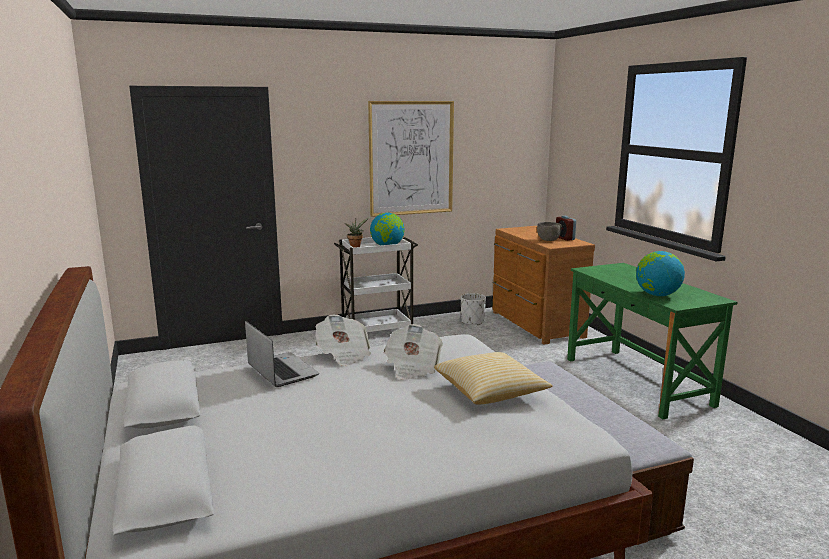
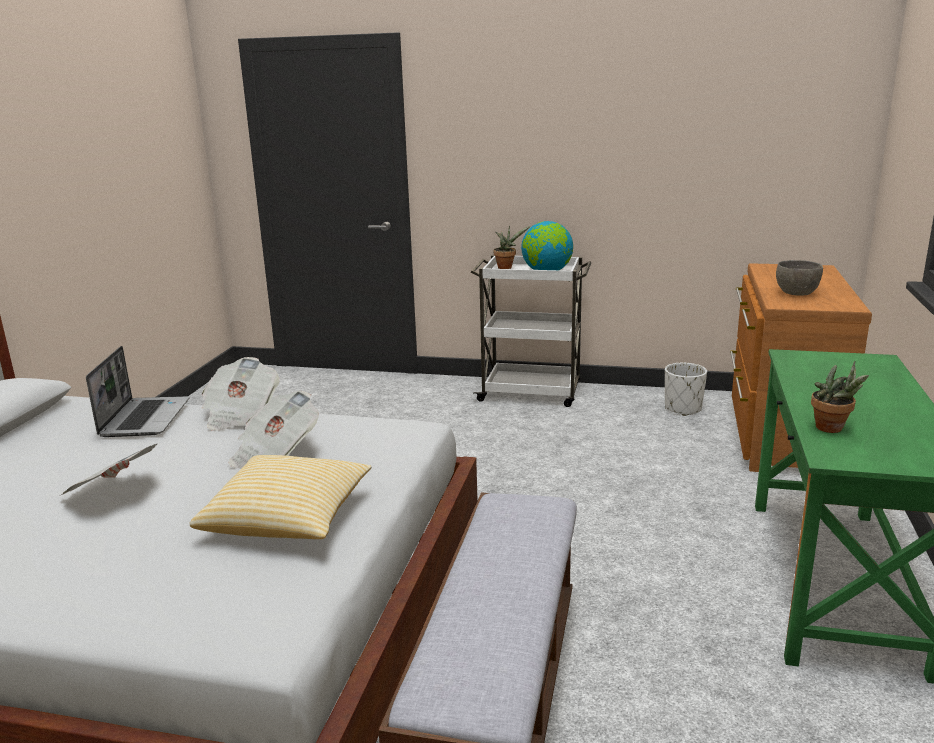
camera: 35 degrees right, 5 degrees up
(361, 410) = (113, 493): none -> newspaper
(411, 158) = (611, 138): picture -> none
(564, 238) = (834, 294): alarm clock -> none
(657, 295) = (833, 429): globe -> potted plant

